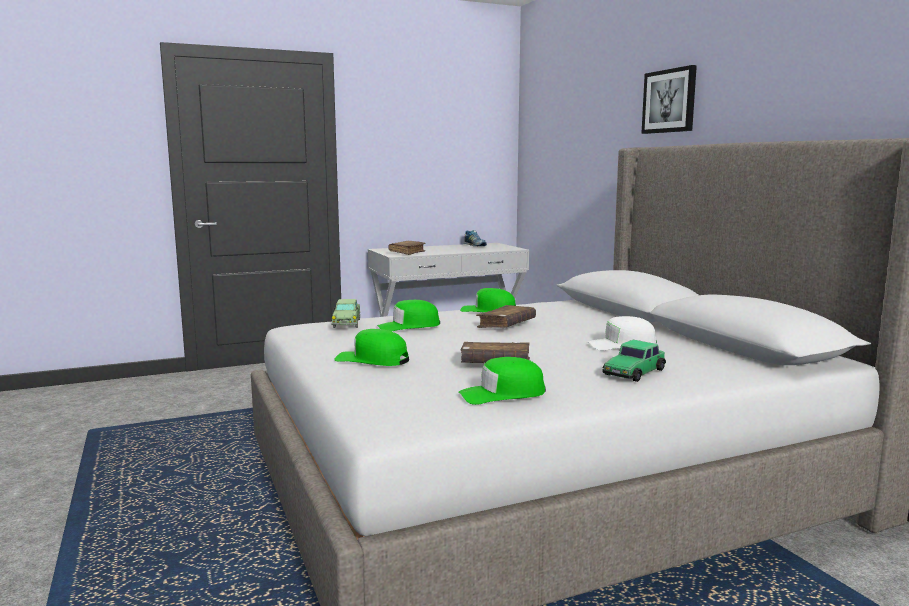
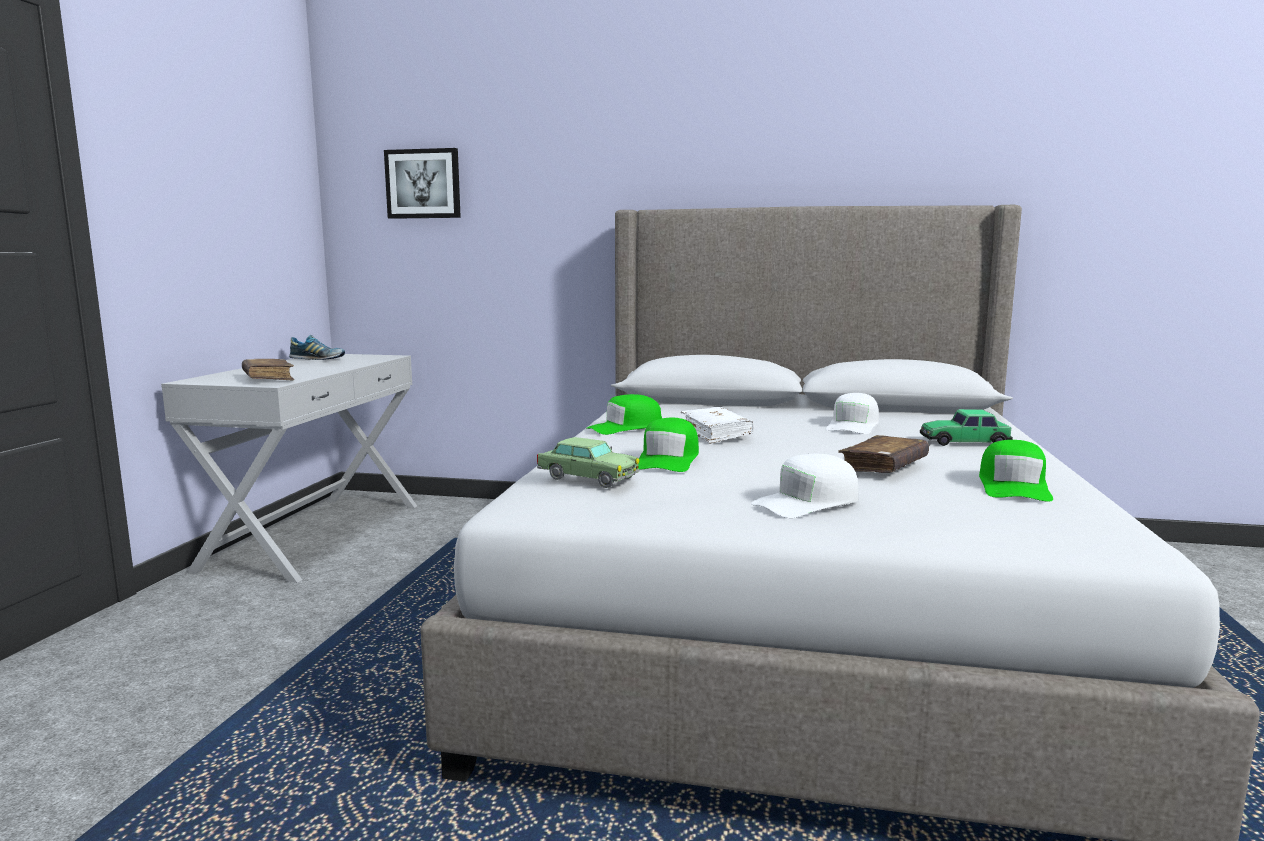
camera: 55 degrees left, 0 degrees up
(372, 360) = (807, 503): green cap -> white cap
(506, 325) = (716, 434): brown book -> white book
(634, 372) = (964, 441): toy car -> toy car turned 105 degrees clockwise
(669, 101) = (653, 157): picture -> picture (423, 184)

